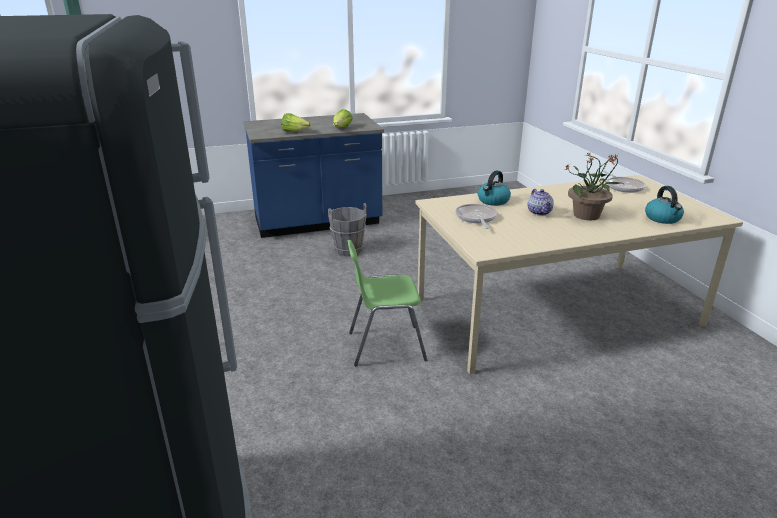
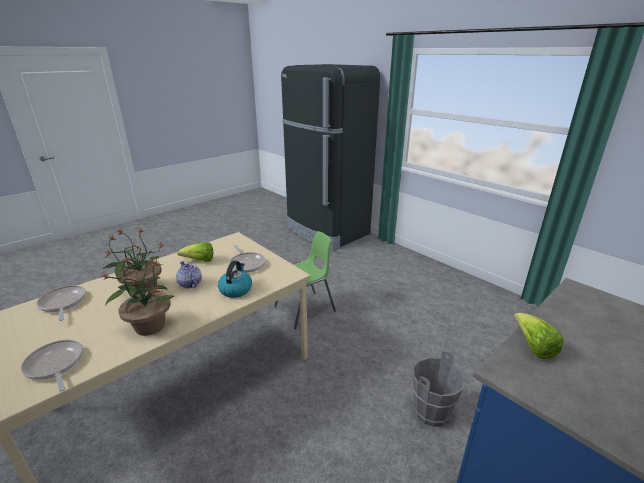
camera: 155 degrees right, 0 degrees up
(294, 132) = (564, 311): lettuce -> lettuce (200, 261)
(566, 193) = (149, 326): none -> potted plant
(663, 218) = (63, 303): kettle -> frying pan

